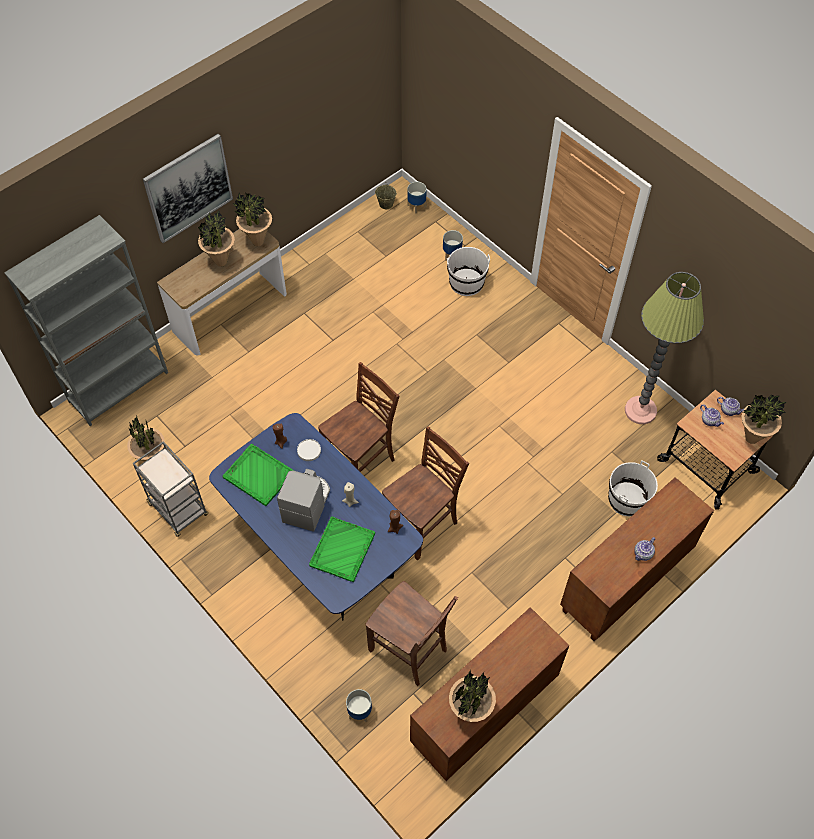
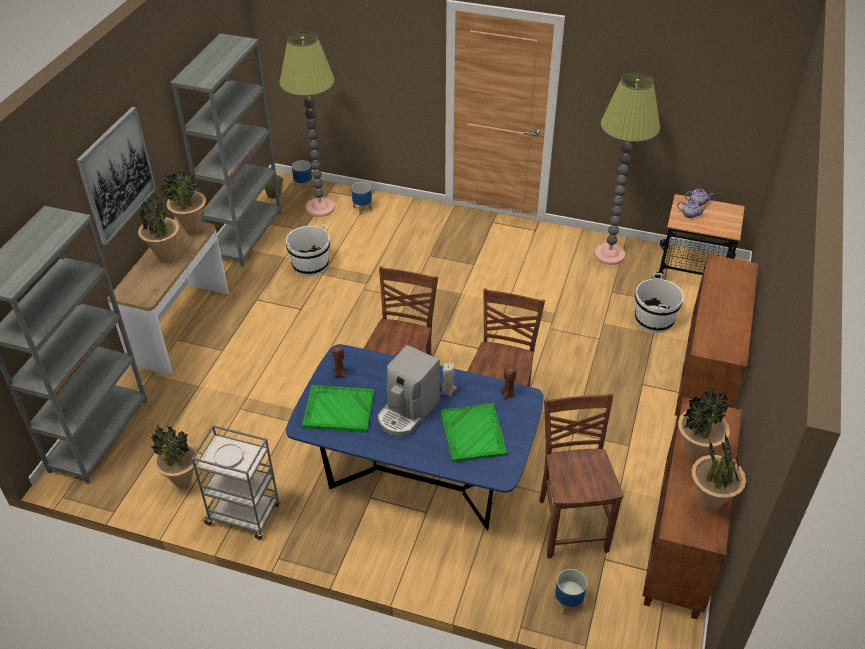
camera: 30 degrees left, 15 degrees down
(307, 504) = (407, 412): coffee machine -> coffee machine turned 135 degrees counterclockwise
(309, 451) = (374, 369): white plate -> white plate (229, 457)
(335, 240) = (246, 235): none -> grey bookcase
(409, 650) = (571, 524): brown chair -> brown chair turned 105 degrees counterclockwise
(416, 237) = (320, 208): none -> floor lamp
(466, 282) = (391, 223): white bucket -> white bucket (310, 264)
(643, 554) = (735, 316): teapot -> none
(751, 438) = (731, 214): potted plant -> potted plant (694, 457)

